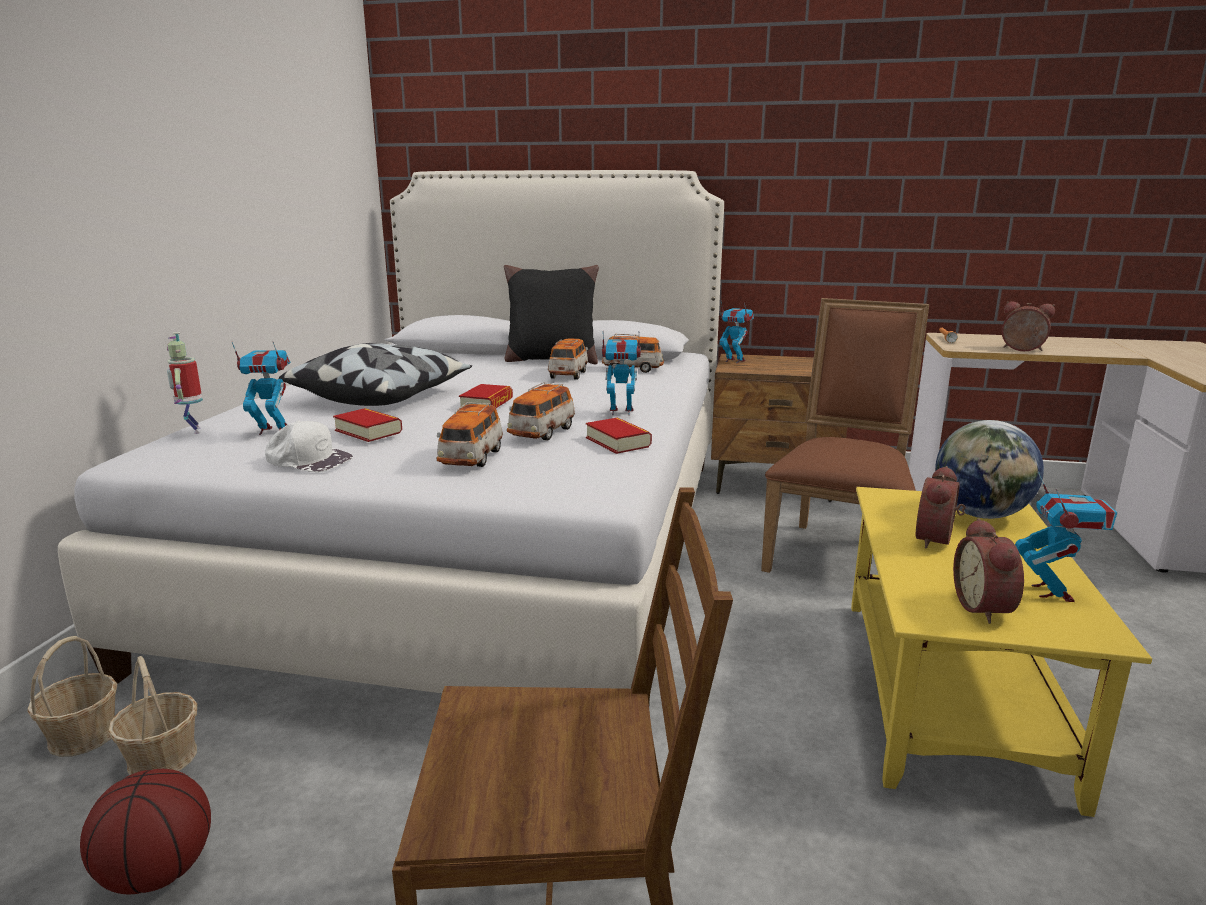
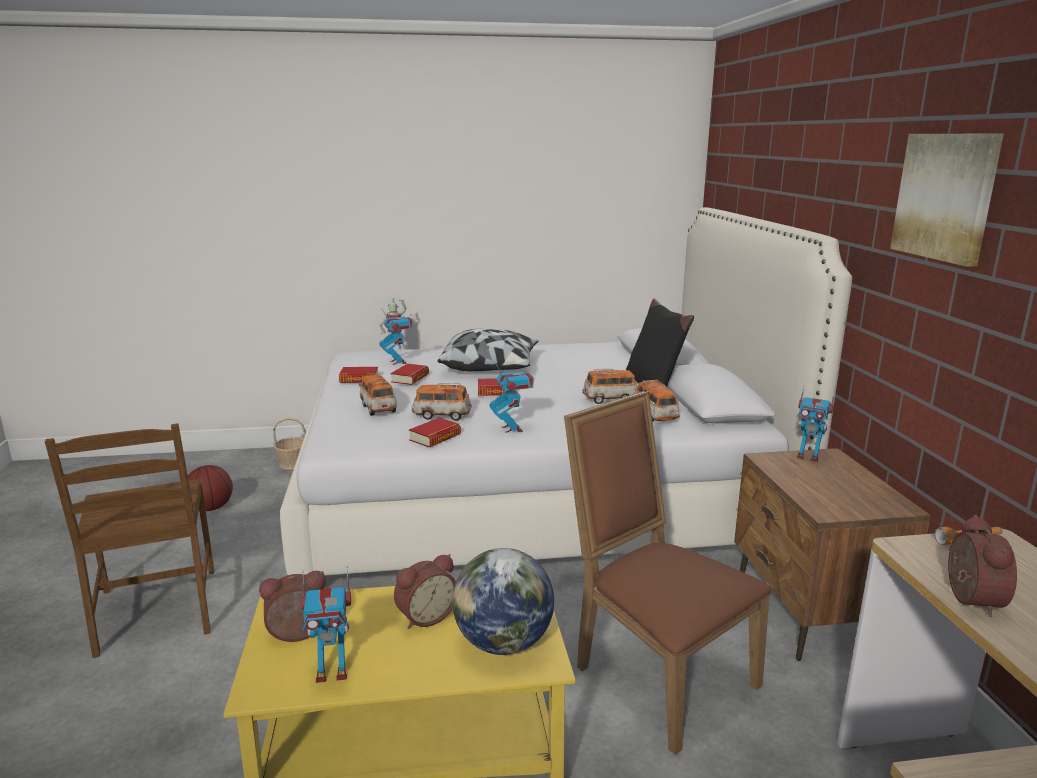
camera: 70 degrees right, 0 degrees up
(163, 757) = (280, 483): basket -> none
(308, 460) = (359, 379): white cap -> book
(471, 458) = (378, 408): toy car -> toy car turned 75 degrees clockwise
(734, 361) = (808, 457): toy robot -> toy robot turned 105 degrees clockwise
(814, 123) = (946, 196): none -> picture
(838, 553) = (655, 673): brown chair -> brown chair turned 135 degrees counterclockwise
(938, 540) = (425, 616): alarm clock -> alarm clock turned 135 degrees clockwise

